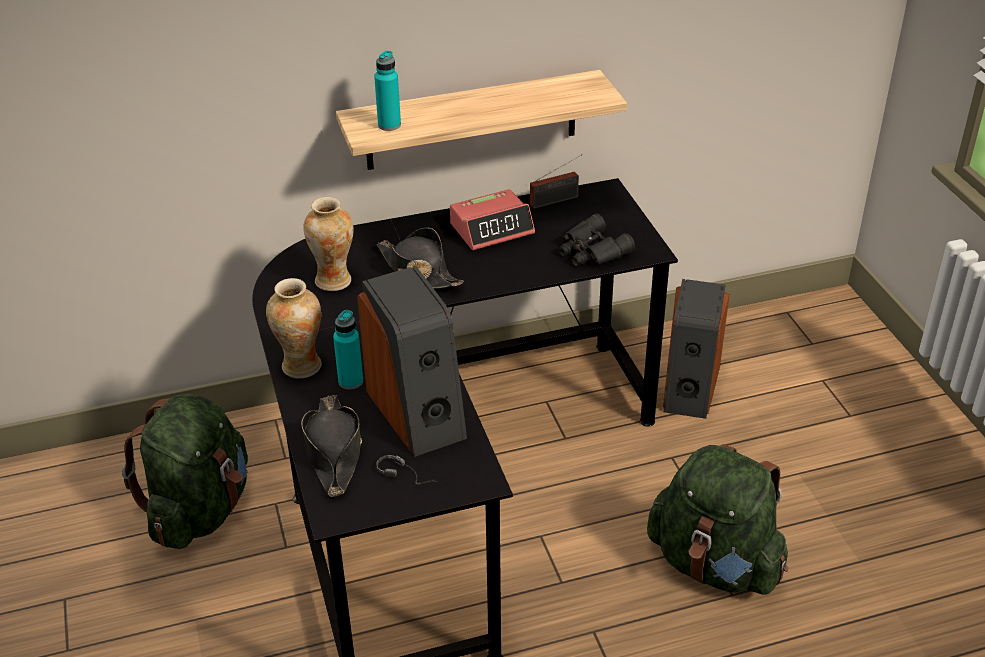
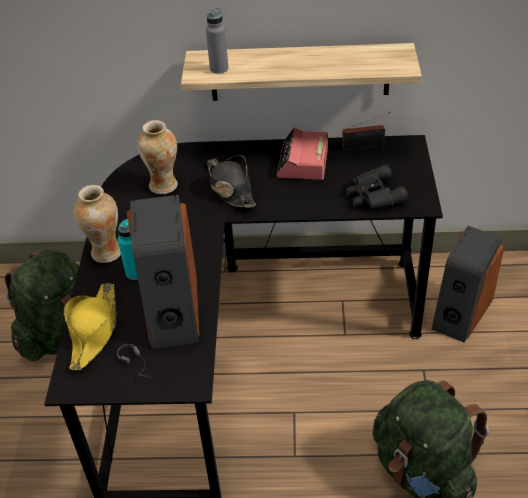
camera: 20 degrees right, 5 degrees up
(333, 452) = (94, 331): black hat -> yellow hat
(389, 125) = (219, 68): turquoise bottle -> grey bottle
(492, 229) = (303, 162): alarm clock -> alarm clock turned 105 degrees clockwise

